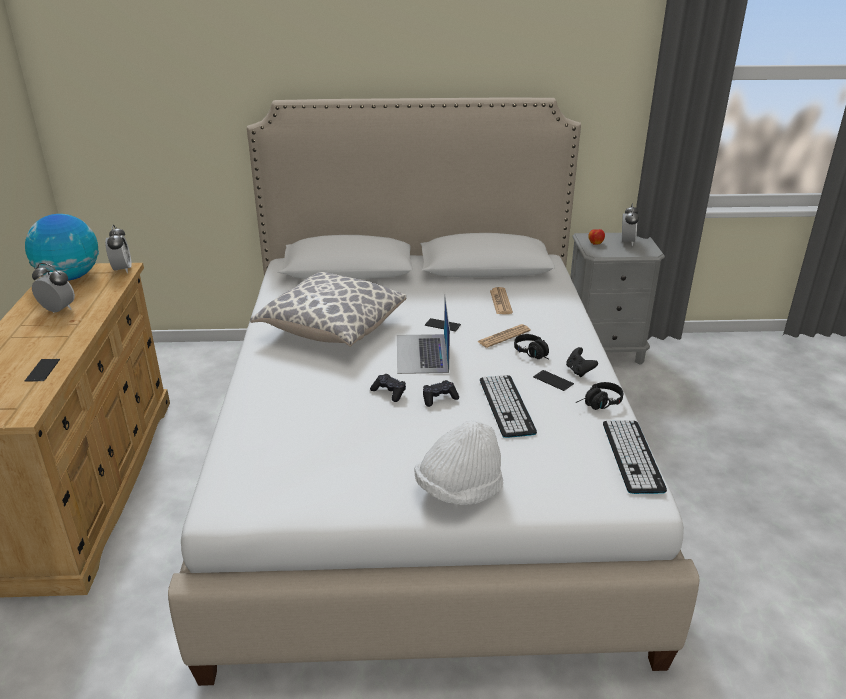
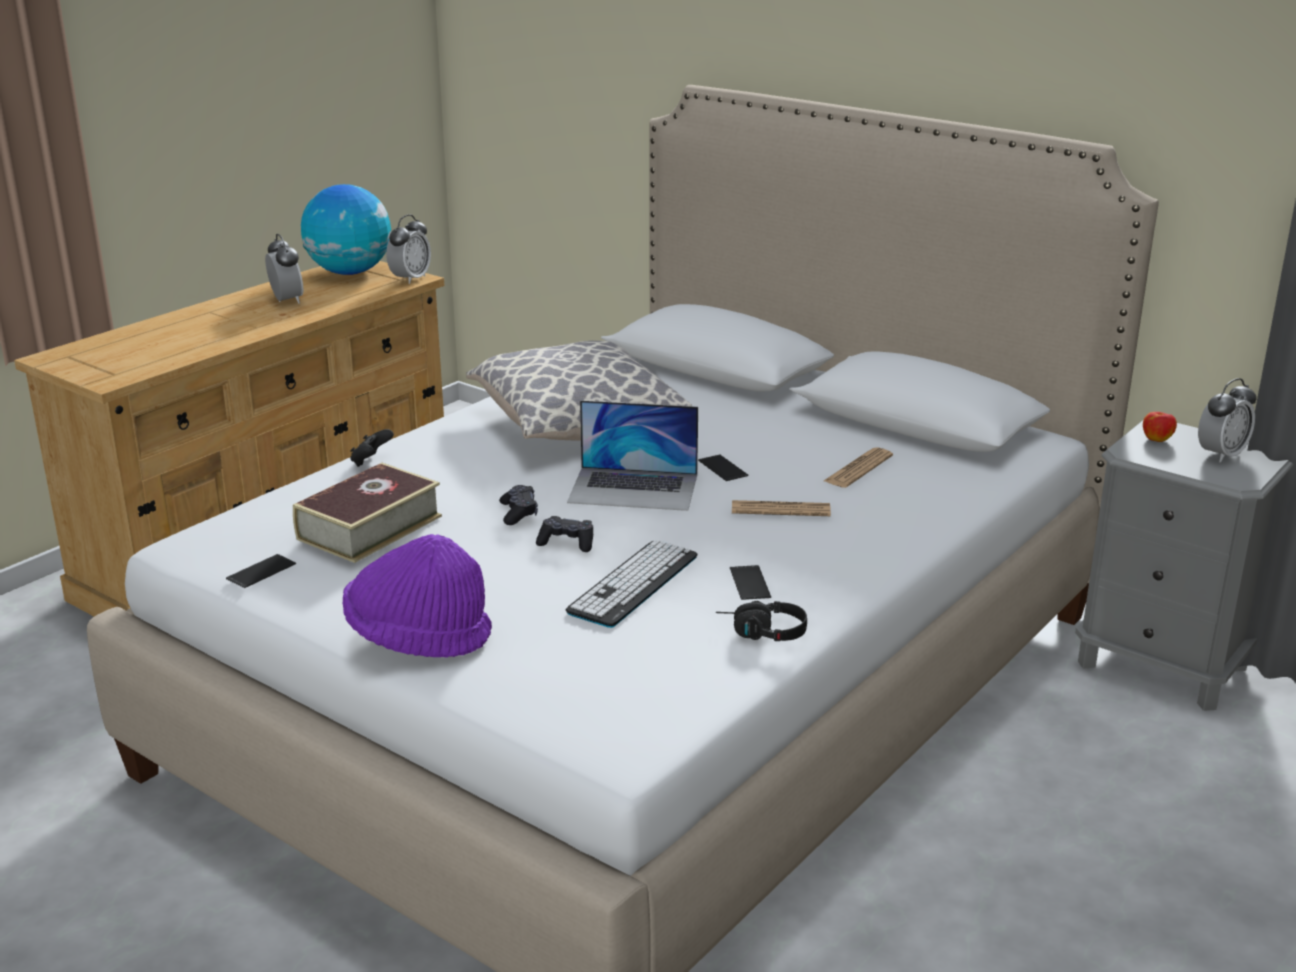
camera: 40 degrees right, 5 degrees down
(42, 370) = (185, 350): phone -> phone (261, 571)
(325, 438) = (369, 527): none -> book
(422, 353) = (634, 488): laptop -> laptop turned 120 degrees counterclockwise
(459, 490) = (418, 638): white hat -> purple hat
(534, 354) = (783, 545): black headphones -> none
(579, 371) = (809, 588): black game controller -> black game controller (371, 462)
(632, 456) = (690, 706): keyboard -> none

